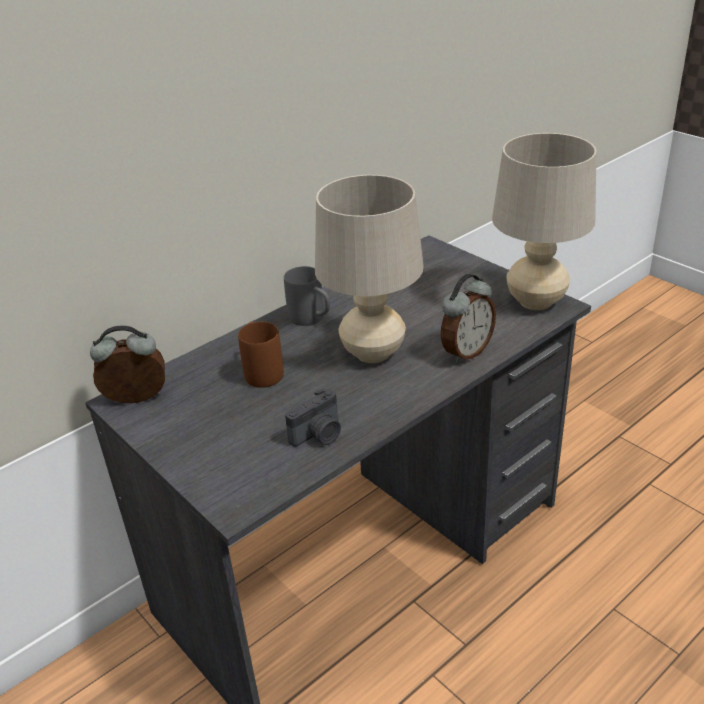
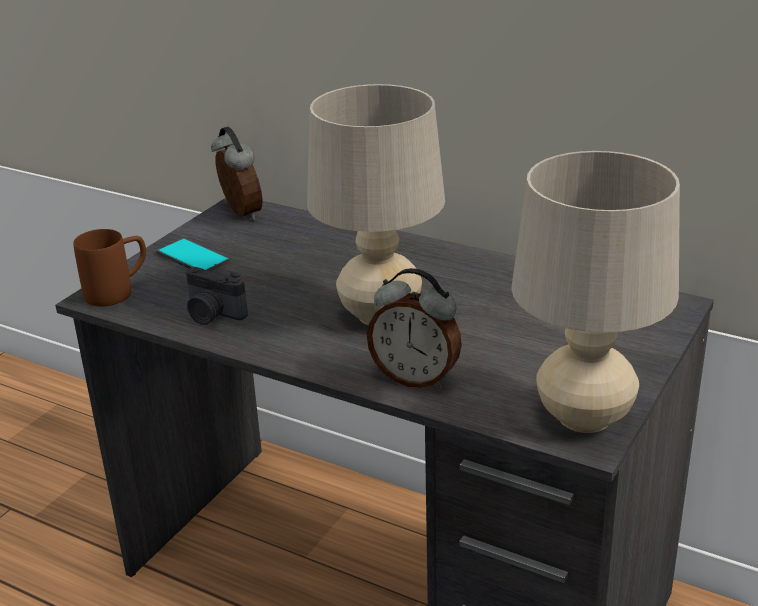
camera: 70 degrees right, 5 degrees down
(202, 438) = (192, 257): none -> phone
(262, 370) = (314, 259): brown mug -> brown mug (118, 291)
(312, 319) = (430, 264): grey mug -> none

